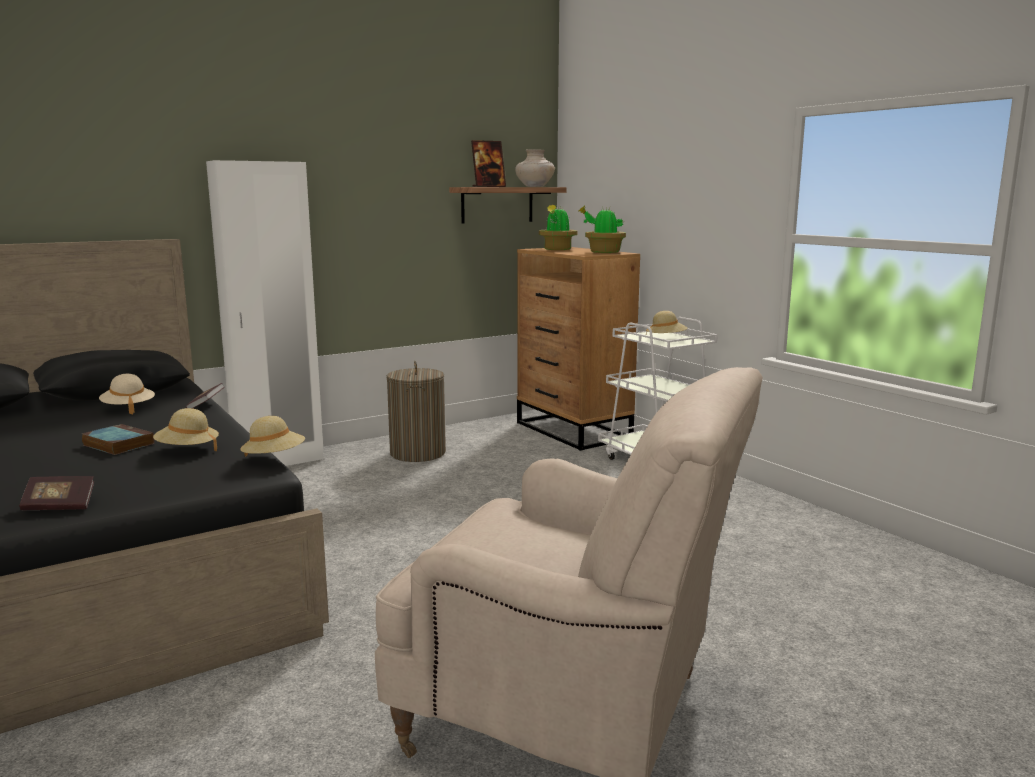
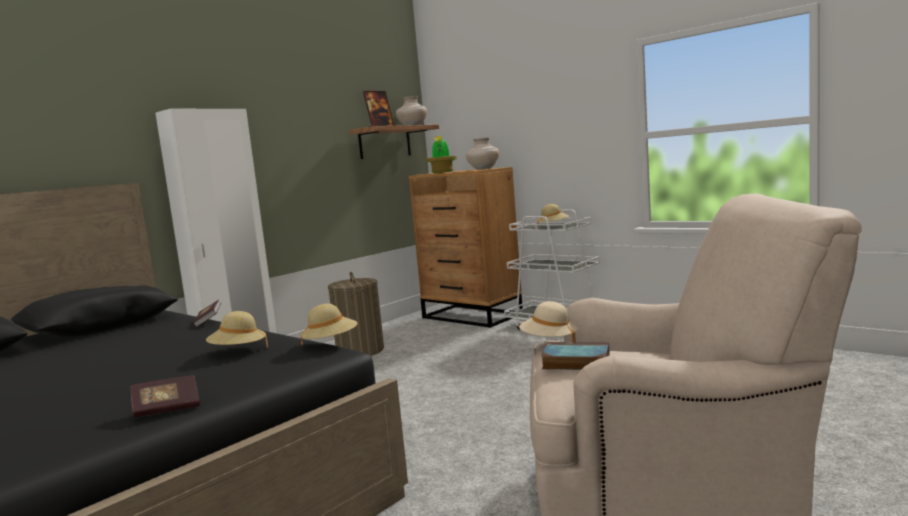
camera: 15 degrees left, 5 degrees down
(117, 444) = (160, 358): book -> book (574, 362)
(128, 408) = (133, 334): beige hat -> beige hat (549, 341)
(603, 252) = (483, 169): potted plant -> beige vase

